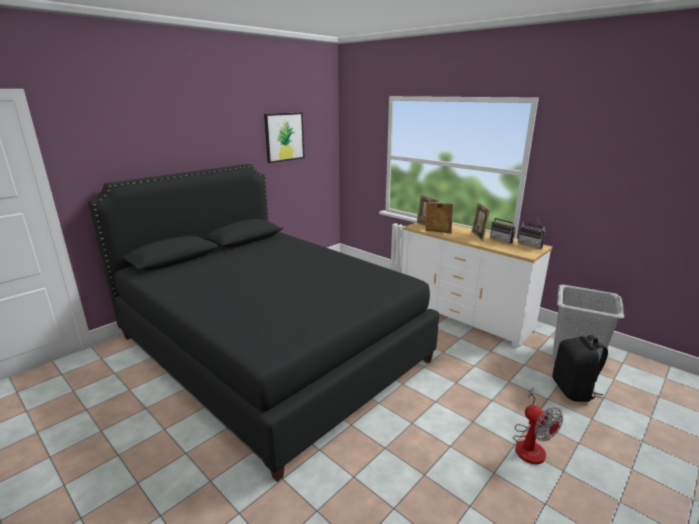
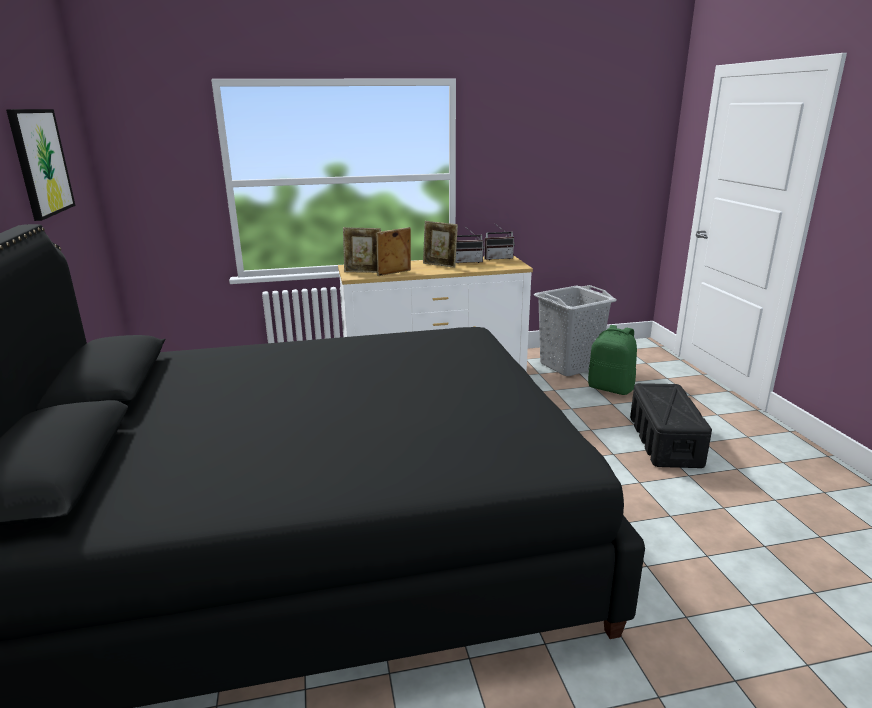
camera: 55 degrees left, 0 degrees up
(530, 444) = (664, 441): fan -> black storage box
(573, 390) = (611, 388): black backpack -> green backpack

